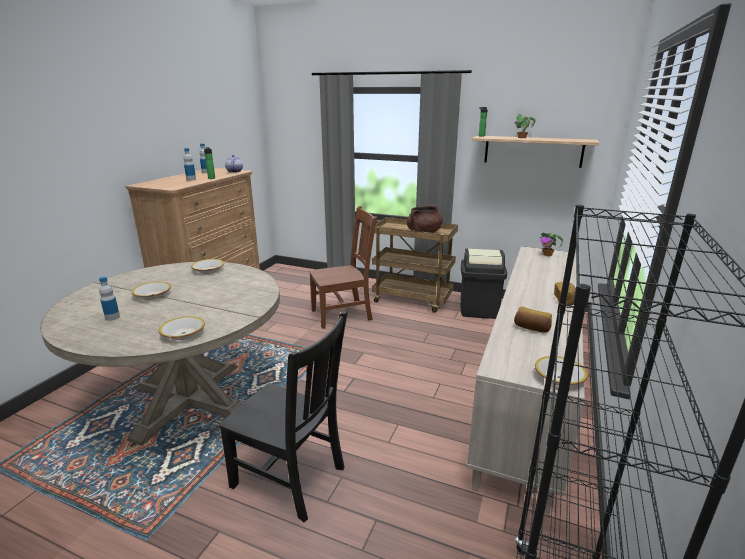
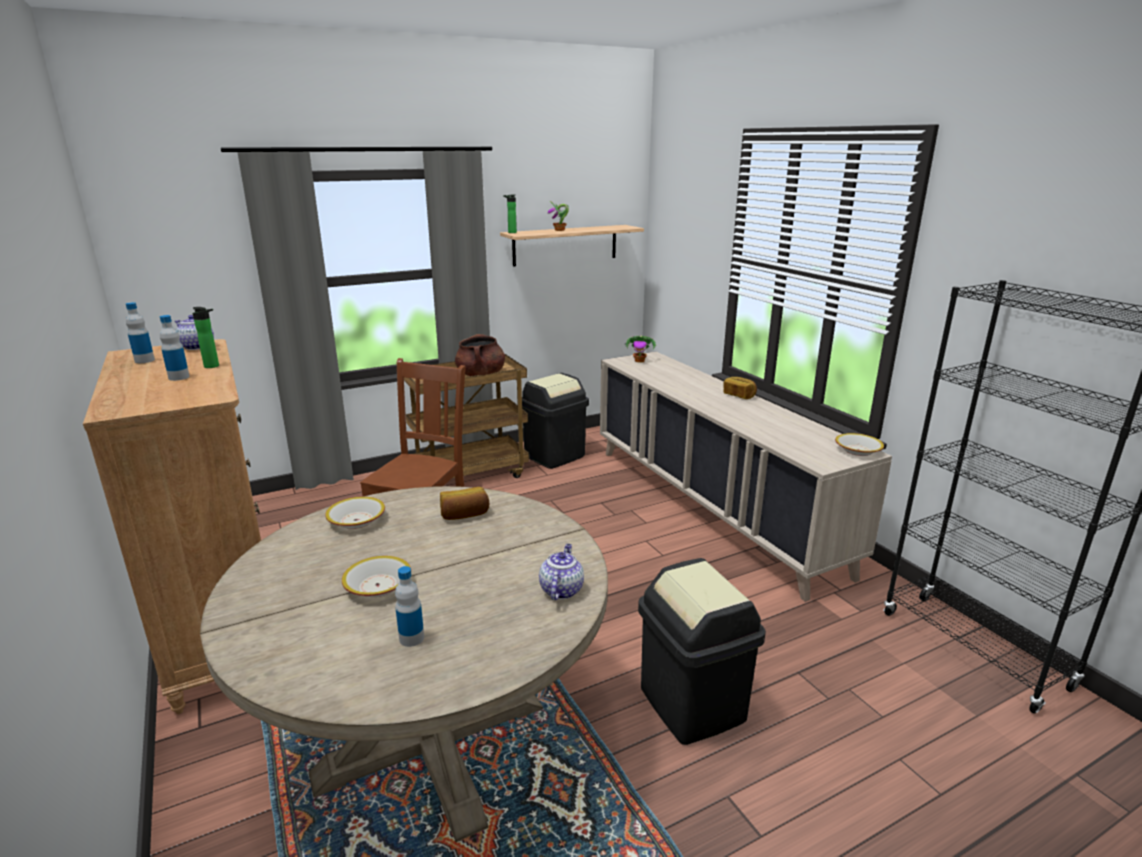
camera: 50 degrees left, 0 degrees up
(183, 333) = (561, 589): bowl -> teapot
(291, 478) = (693, 704): black chair -> black trash can
(532, 328) = (771, 425): bread -> bread (464, 515)

